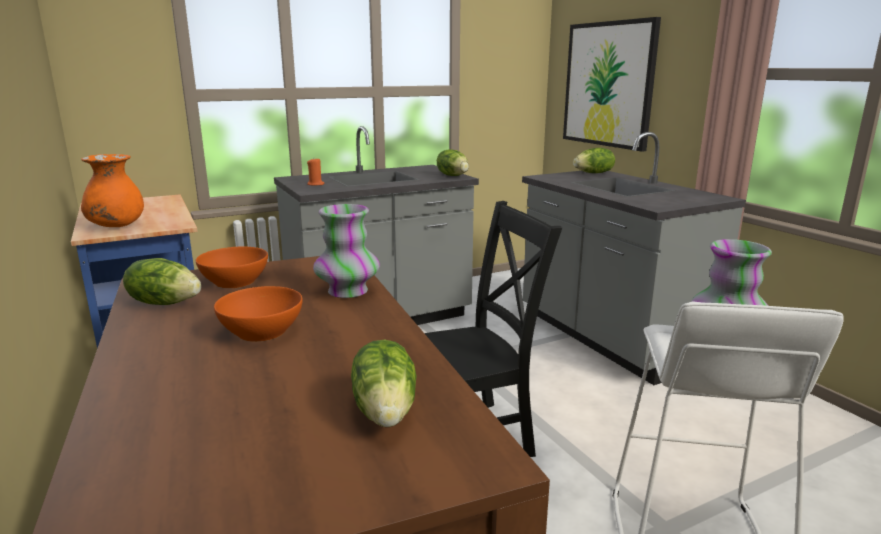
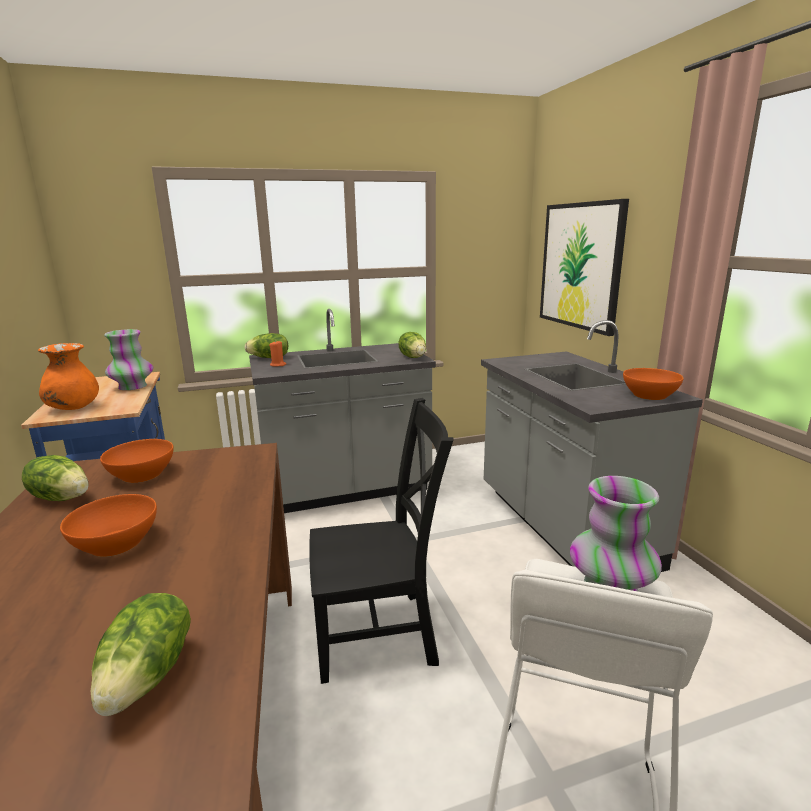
camera: 10 degrees right, 0 degrees up
(348, 291) = (234, 494): vase -> vase (133, 387)
(594, 173) = (557, 357): lettuce -> lettuce (269, 358)
(699, 198) = (649, 395): none -> orange bowl

